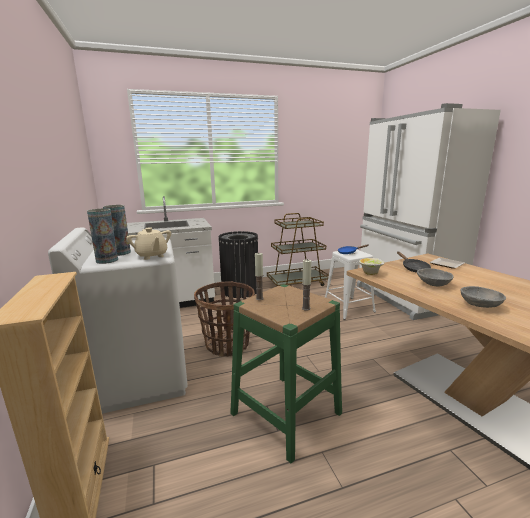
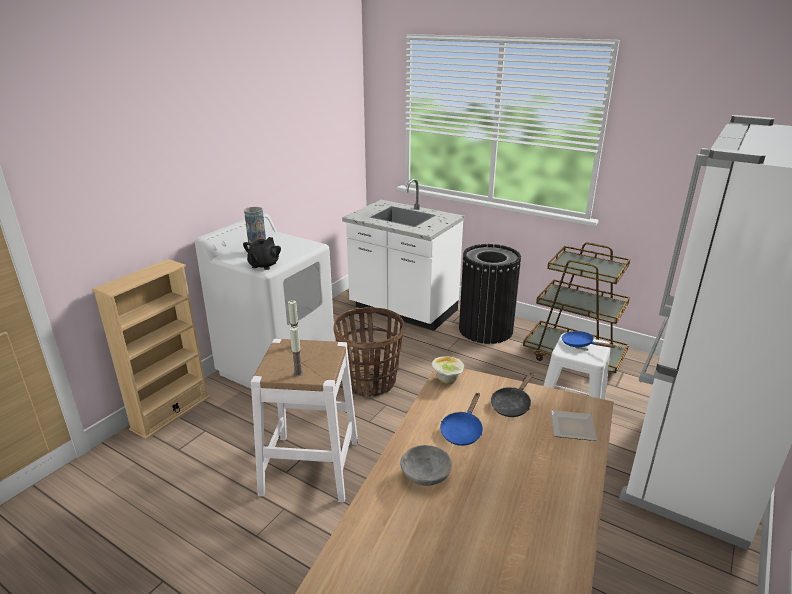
camera: 50 degrees right, 10 degrees up
(107, 260) = (235, 257): vase -> none
(152, 256) = (263, 265): beige teapot -> black teapot
(286, 413) = (310, 467): green stool -> white stool
(432, 284) = (462, 431): grey bowl -> blue frying pan

